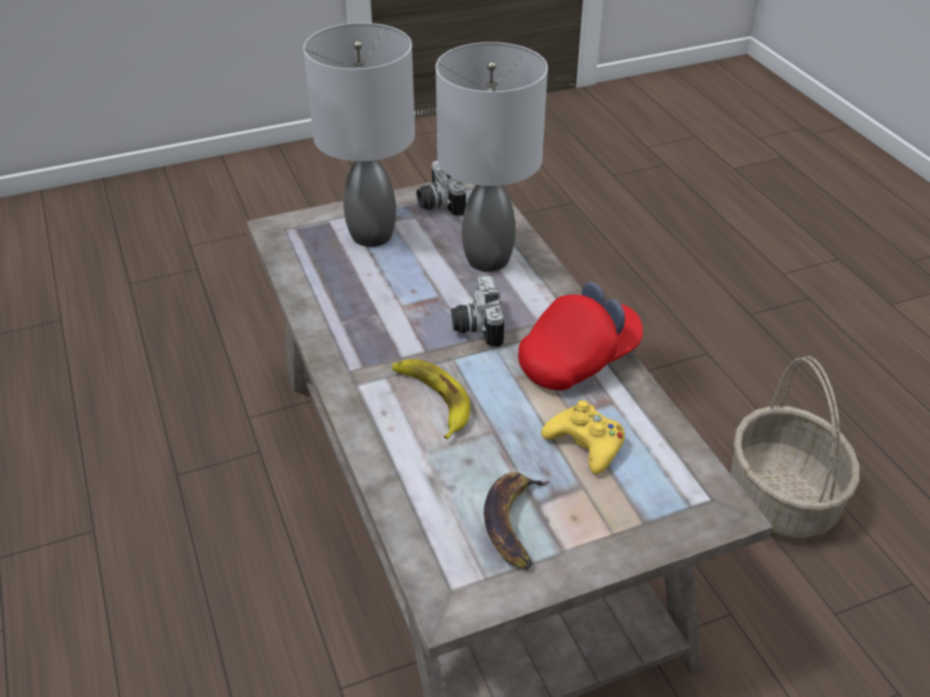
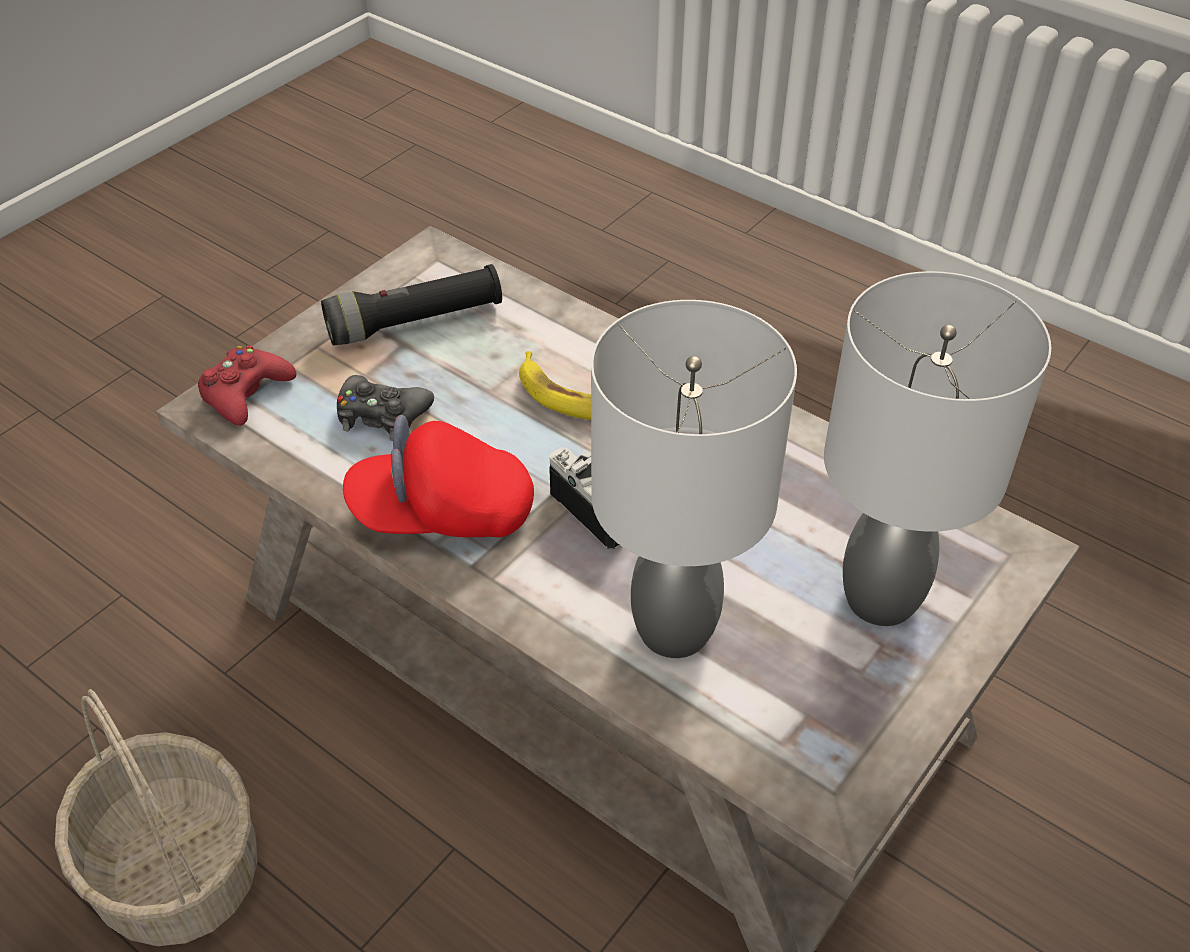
camera: 150 degrees right, 5 degrees up
(437, 204) = (852, 717): camera -> none
(514, 522) = (415, 322): banana -> black flashlight
(578, 360) = (442, 513): red cap -> red cap turned 60 degrees clockwise
(586, 444) = (382, 415): yellow game controller -> black game controller
(690, 509) = (246, 393): none -> red game controller

